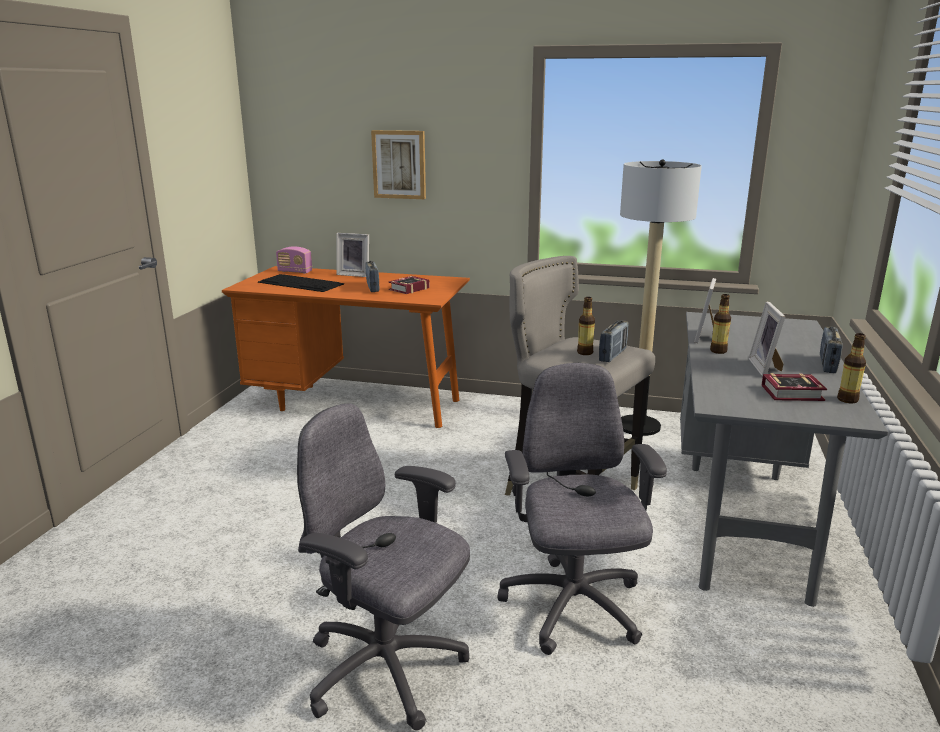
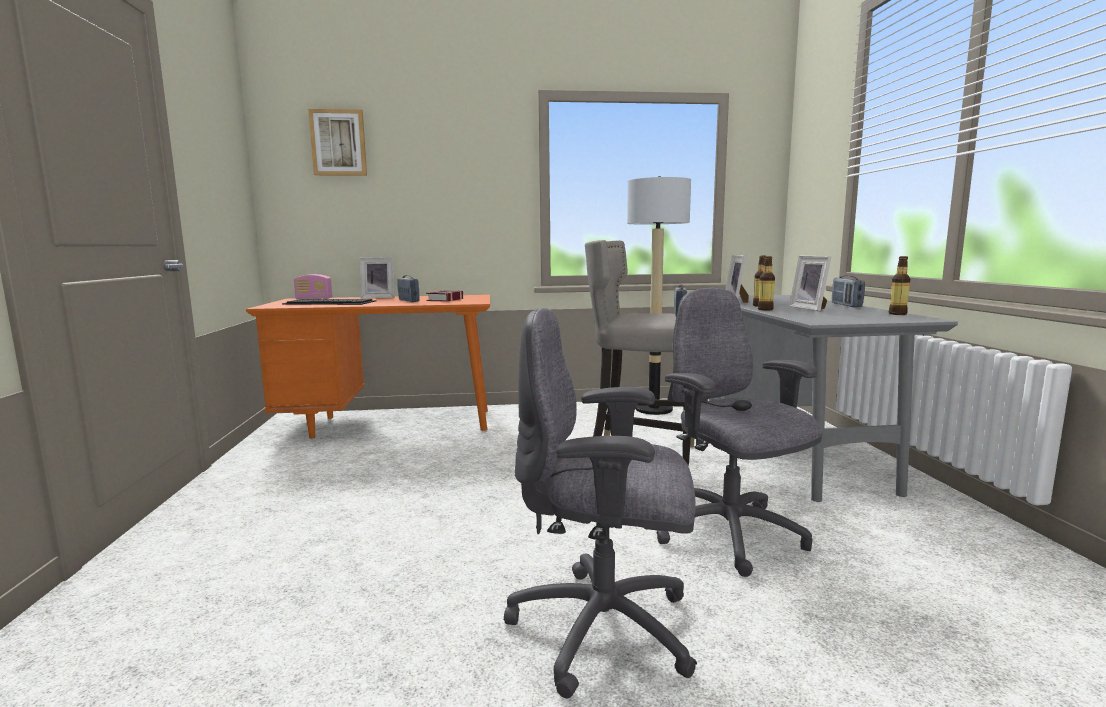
camera: 20 degrees left, 10 degrees down
(399, 164) = (418, 194): picture -> picture (338, 143)
(585, 352) = (656, 315): bottle -> bottle (765, 309)
(795, 393) = (858, 314): book -> none

